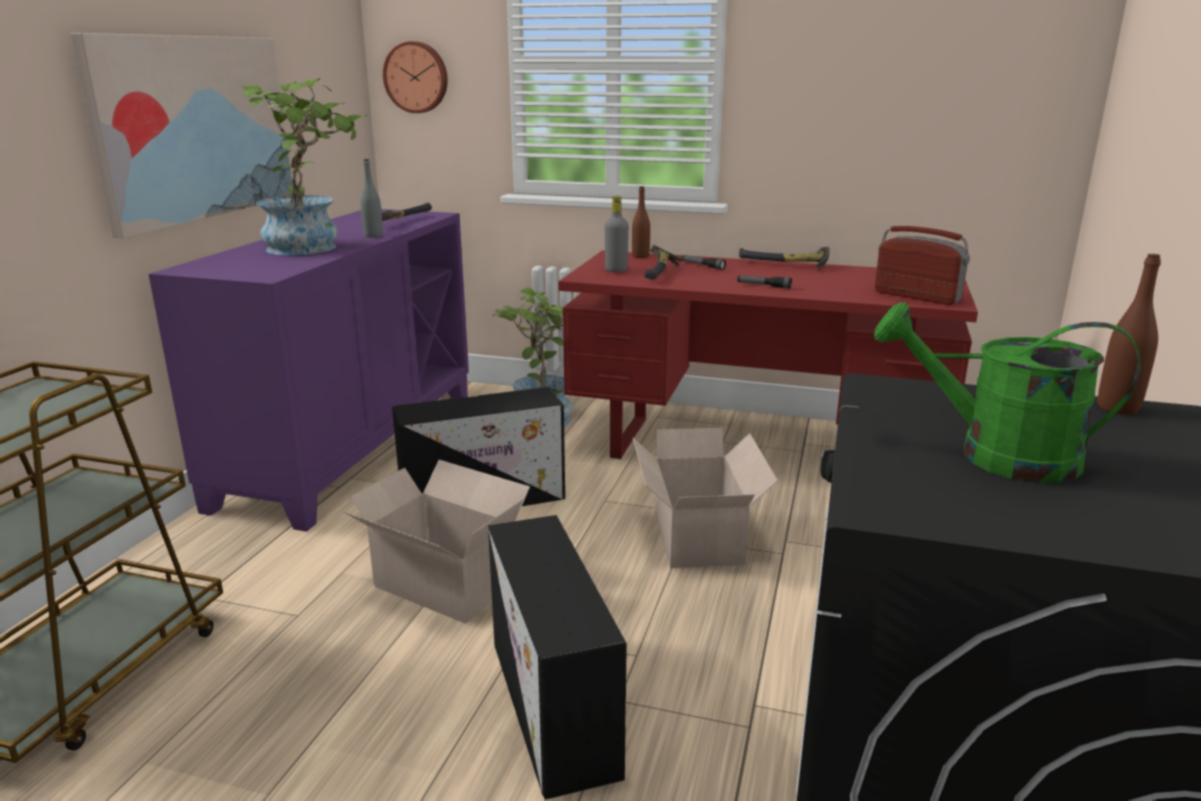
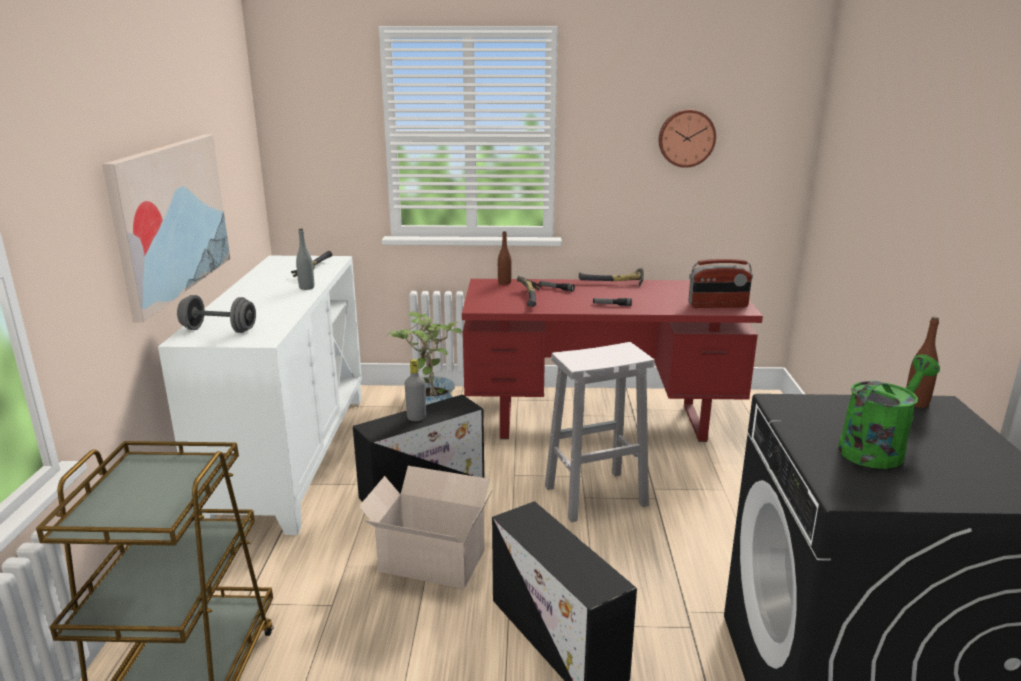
camera: 15 degrees left, 0 degrees up
(230, 264) = (219, 330): none -> grey dumbbell
(313, 246) = (268, 304): potted plant -> none
(351, 446) = (290, 456): purple cabinet -> white cabinet
(417, 77) = (304, 147): wall clock -> wall clock (686, 138)
(616, 270) = (497, 299): grey bottle -> grey bottle (416, 418)
(697, 539) = (594, 496): cardboard box -> white stool
(917, 296) = (718, 305): radio -> radio turned 150 degrees clockwise
(996, 456) = (877, 448): green watering can -> green watering can turned 135 degrees clockwise

